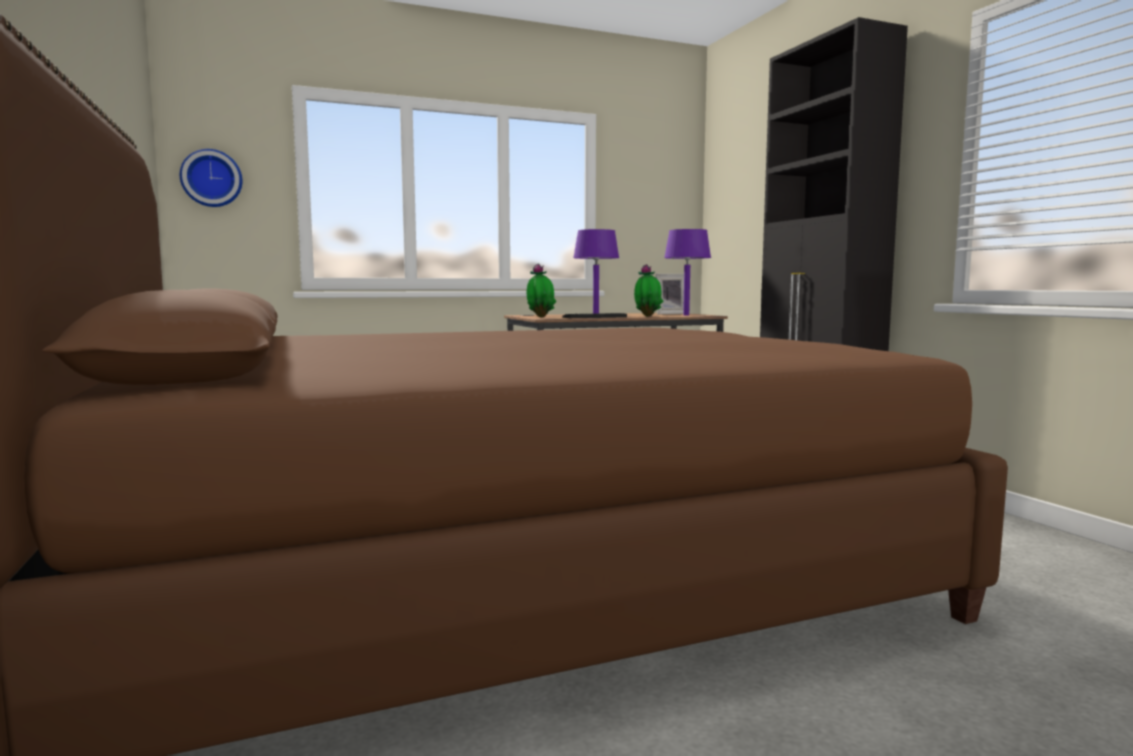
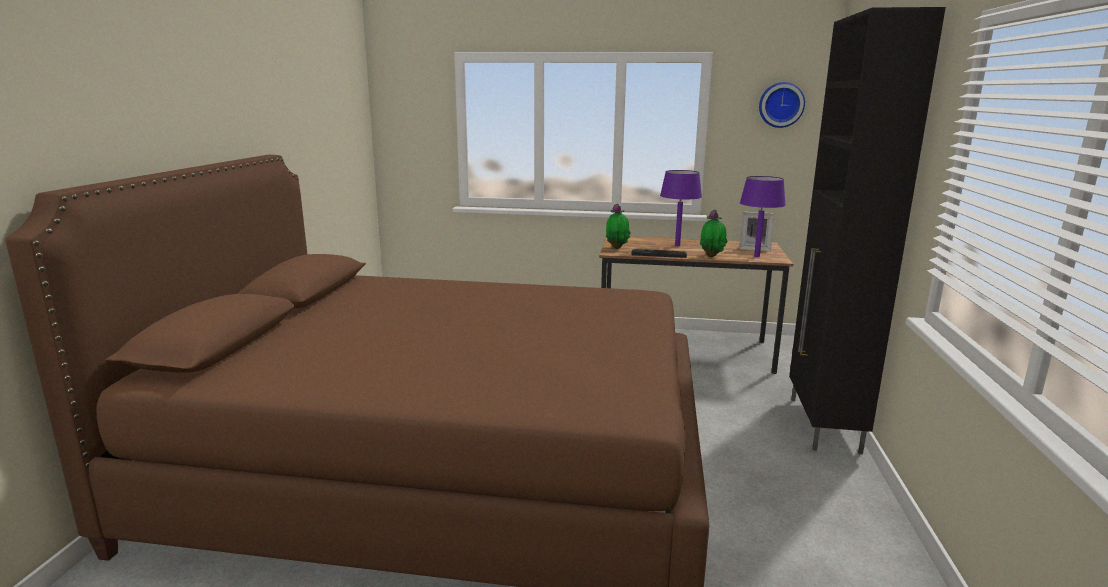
camera: 30 degrees right, 10 degrees up
(212, 178) = (402, 125): wall clock -> wall clock (781, 105)

